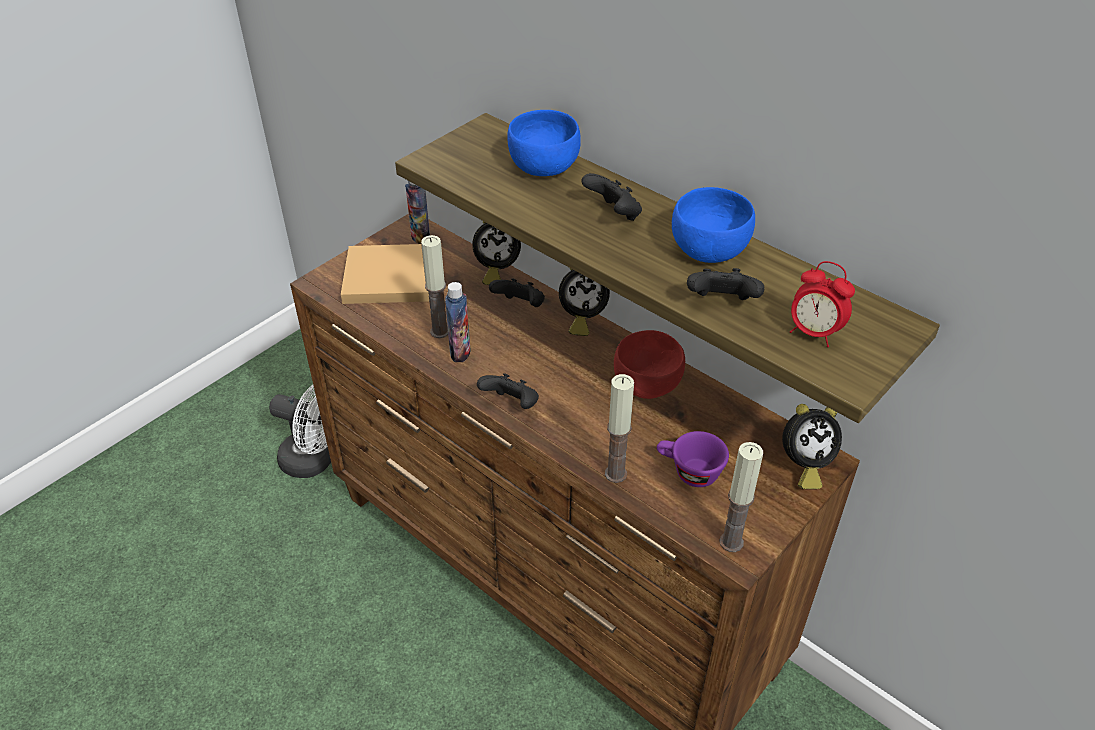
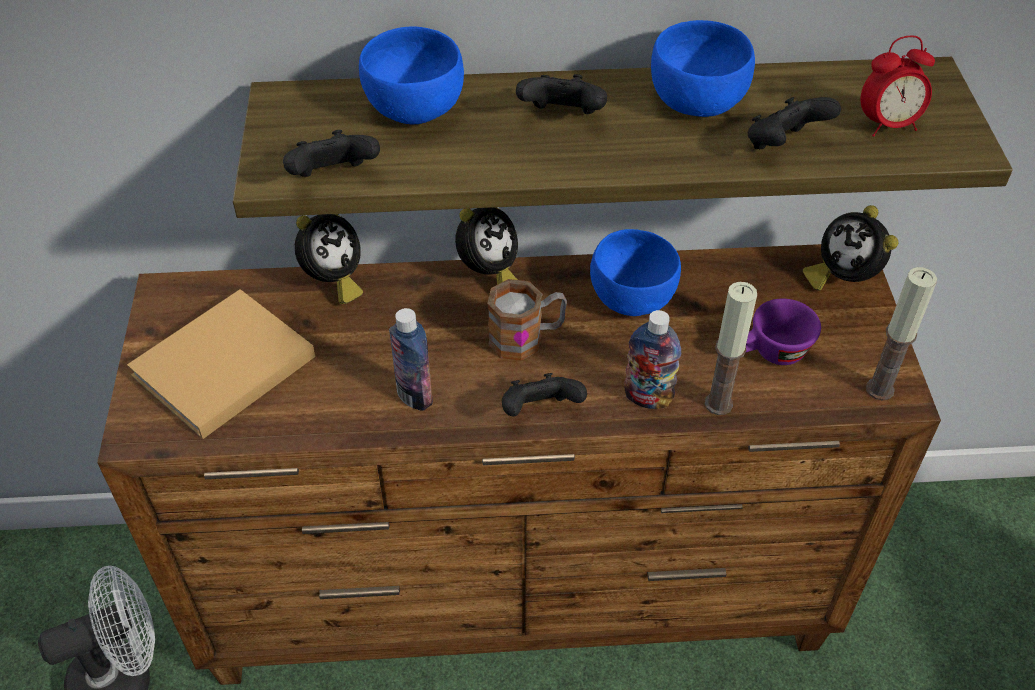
camera: 45 degrees left, 5 degrees up
(420, 237) = (193, 299): bottle -> bottle (648, 397)
(440, 331) = (362, 389): candle -> none
(520, 306) = (411, 303): black game controller -> black game controller (333, 178)
(556, 364) = (526, 338): none -> mug
(647, 383) = (631, 296): red bowl -> blue bowl
(803, 466) = (843, 278): alarm clock -> alarm clock turned 120 degrees clockwise

